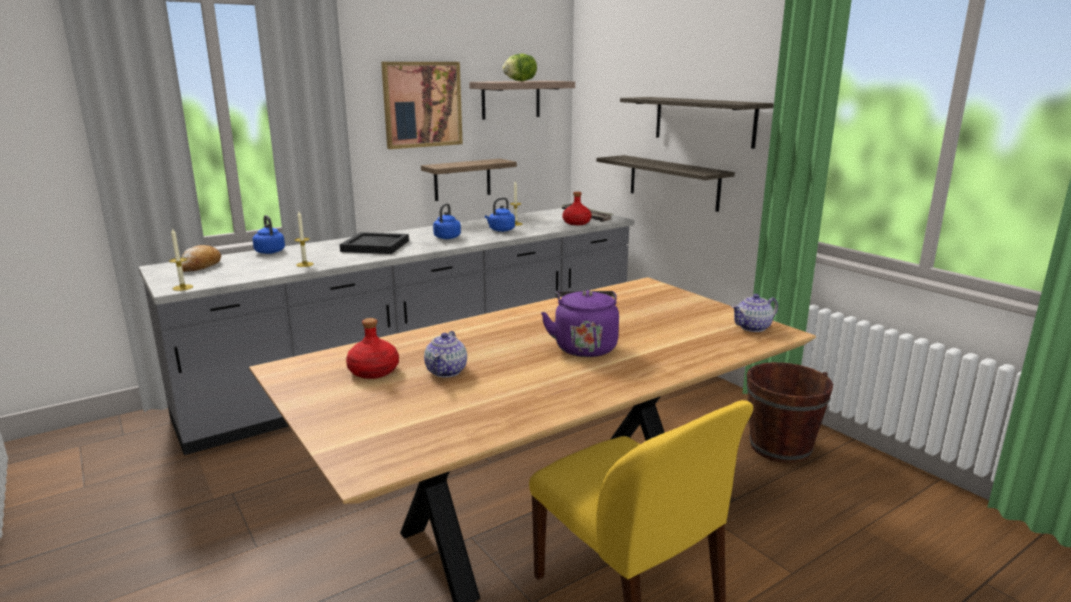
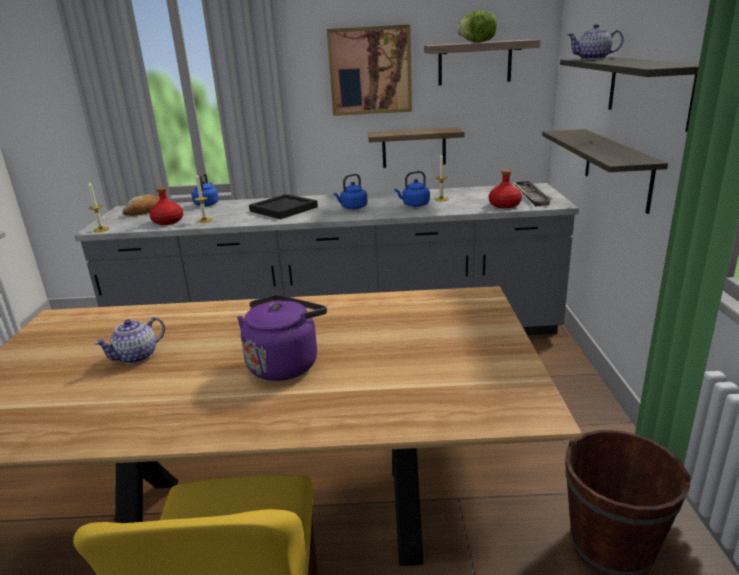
camera: 35 degrees right, 5 degrees up
(373, 371) = (95, 339): red bottle -> red bottle (168, 221)
(753, 327) = (510, 393): teapot -> teapot (593, 59)

